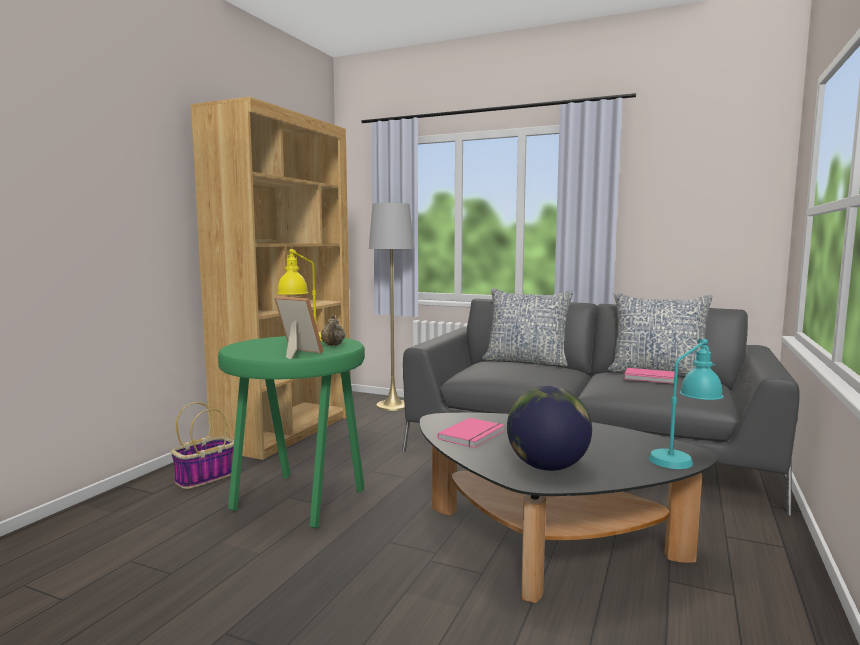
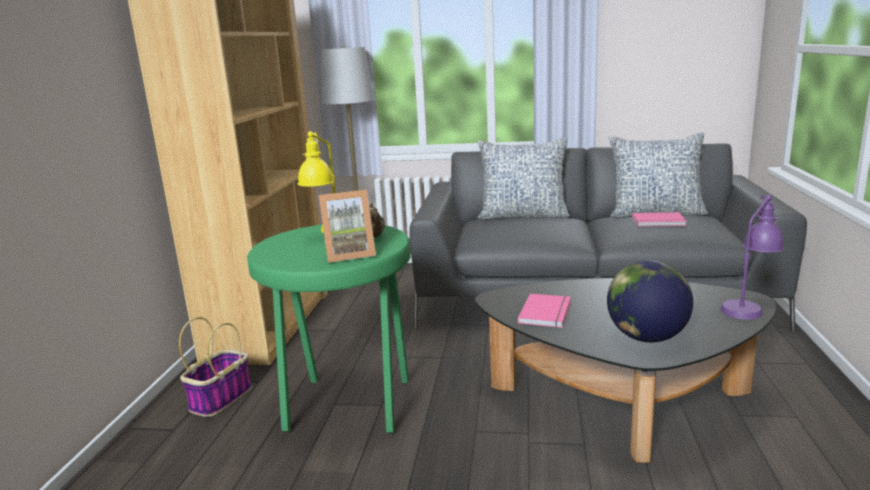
camera: 15 degrees left, 10 degrees up
(296, 353) = (349, 254): picture frame -> picture frame turned 150 degrees clockwise
(683, 458) = (748, 306): turquoise table lamp -> purple table lamp

